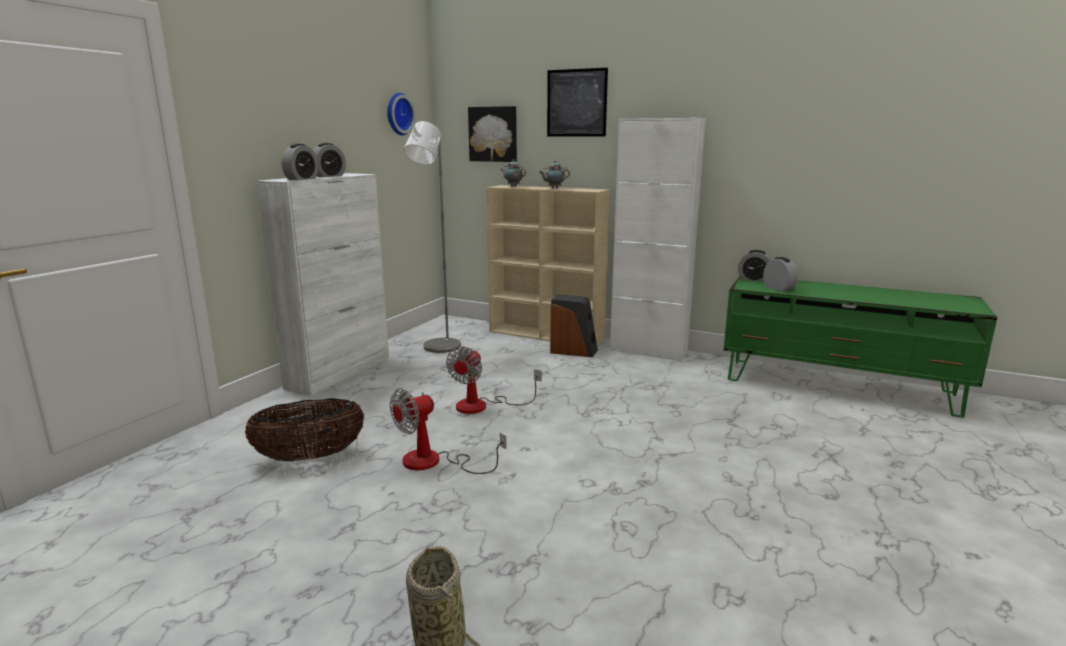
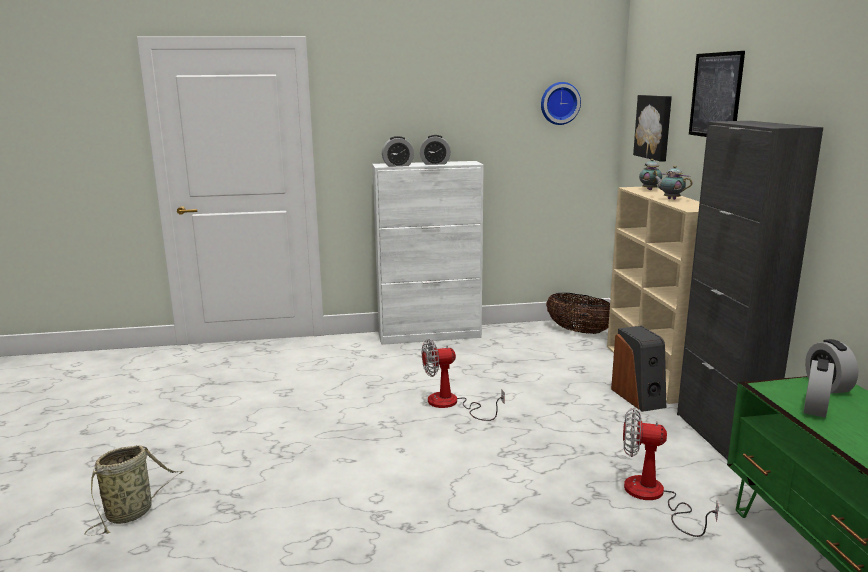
camera: 55 degrees right, 0 degrees up
(310, 457) = (299, 383): basket -> basket (579, 331)
(434, 462) = (338, 424): fan -> fan (653, 497)
(438, 349) = (530, 345): grey floor lamp -> none
(648, 351) = (721, 435): white cabinet -> black cabinet

